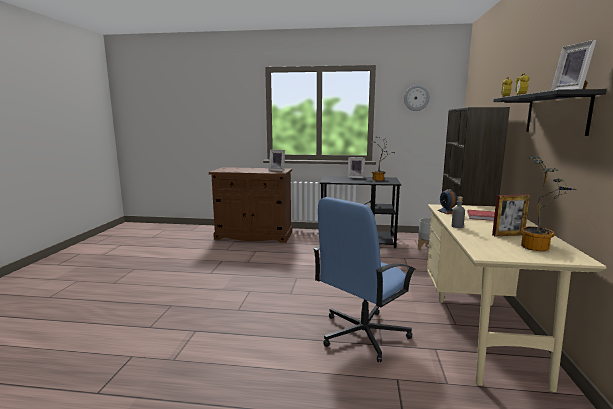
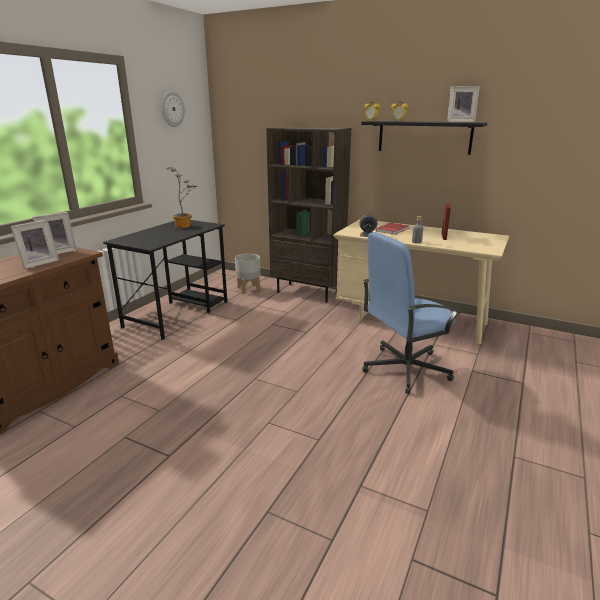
camera: 70 degrees left, 10 degrees up
(356, 177) = (150, 231): picture frame -> picture frame (39, 263)
(362, 334) = (404, 369): blue office chair -> blue office chair turned 90 degrees clockwise
(539, 247) = (473, 237): potted plant -> none

